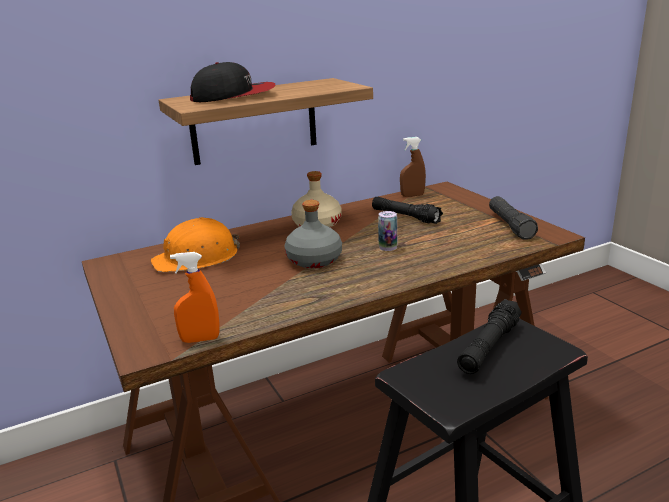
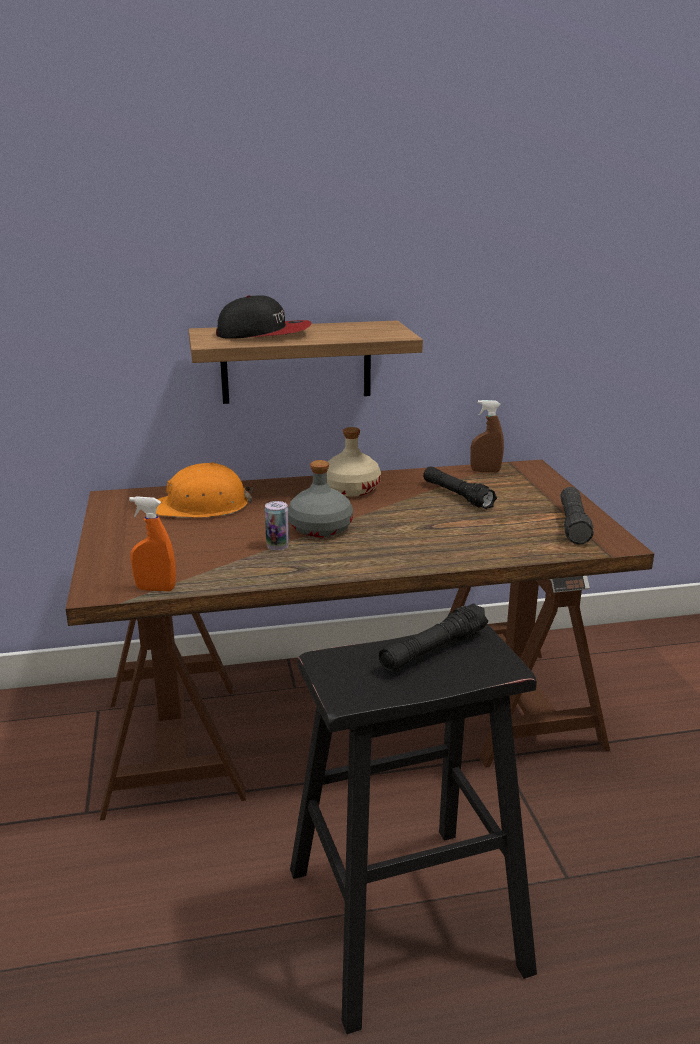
camera: 15 degrees right, 0 degrees up
(388, 247) = (410, 527): can -> can (277, 545)

